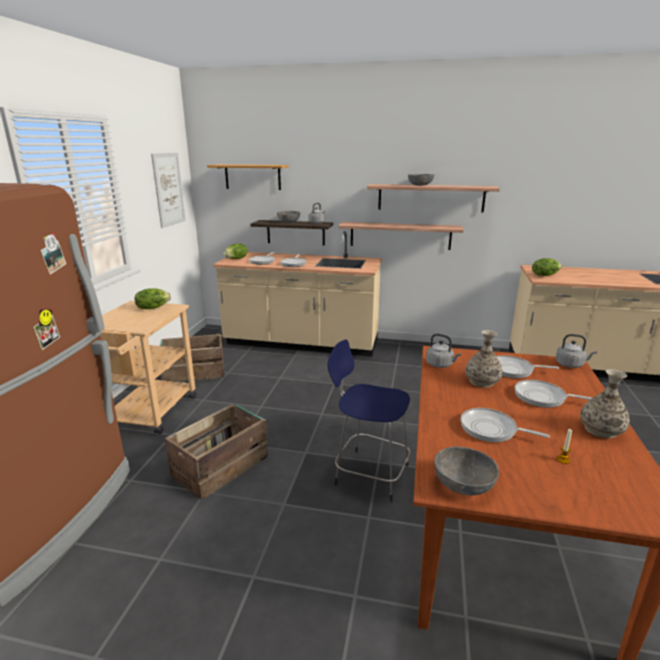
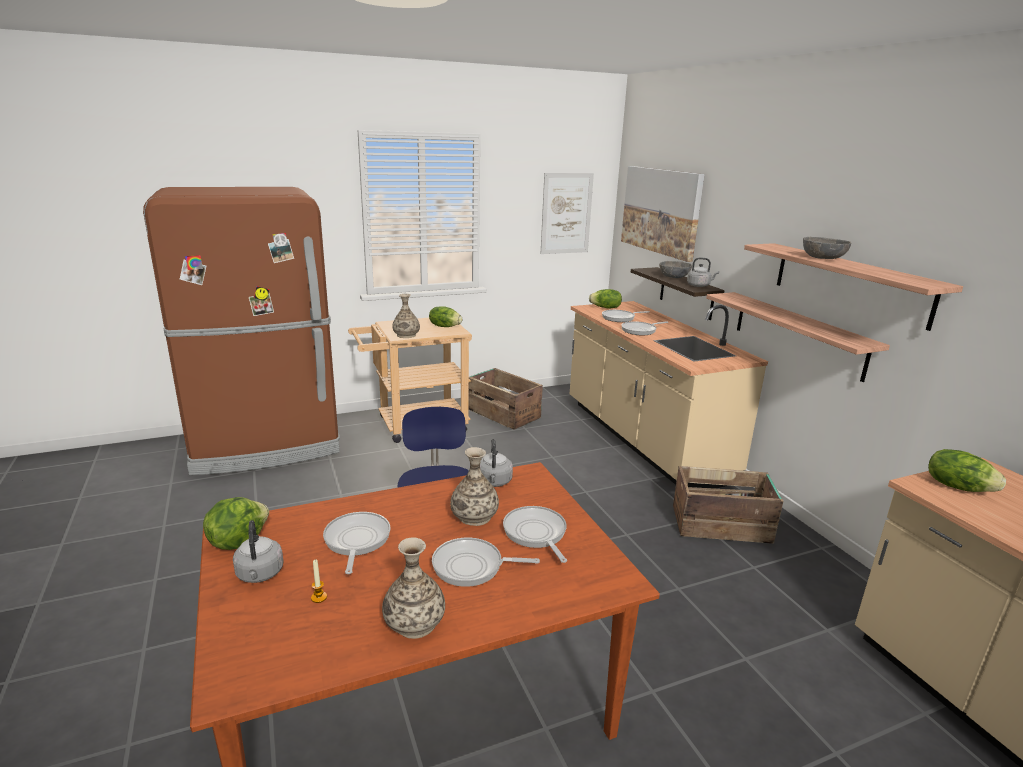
camera: 55 degrees right, 0 degrees up
(143, 324) = (406, 335): none -> vase
(222, 466) = (379, 488): crate -> crate (722, 525)
(252, 177) = (661, 211): shelf -> picture
(463, 485) = (237, 541): grey bowl -> lettuce
(543, 397) = (472, 567): frying pan -> frying pan turned 75 degrees counterclockwise
(571, 364) = (615, 580): grey kettle -> grey kettle (260, 575)

